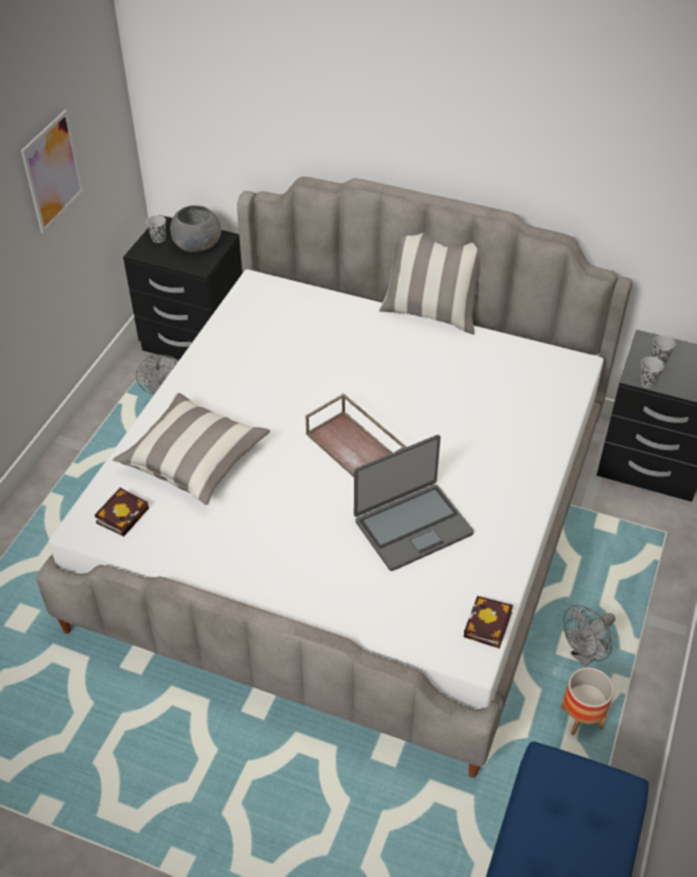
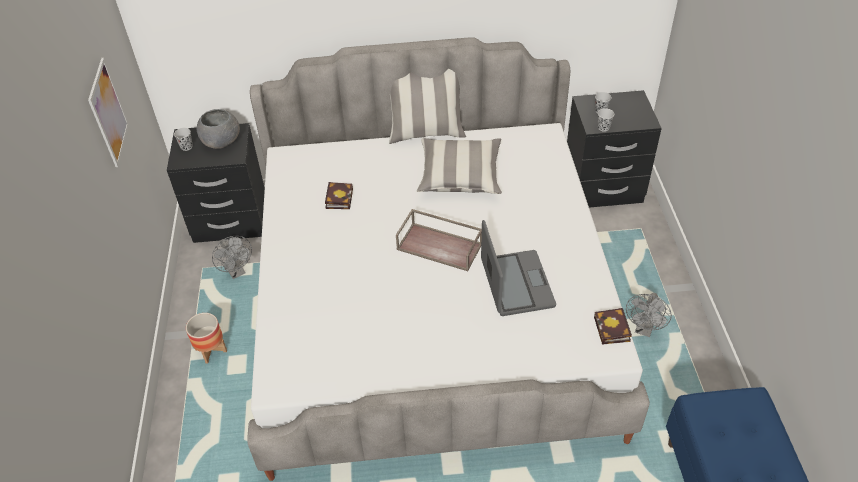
camera: 25 degrees left, 0 degrees up
(123, 514) = (298, 363): book -> book (339, 197)
(194, 460) = (326, 301): pillow -> pillow (460, 176)
(412, 526) = (516, 284): laptop -> laptop turned 45 degrees counterclockwise
(581, 718) = (668, 371): planter -> planter (211, 351)

